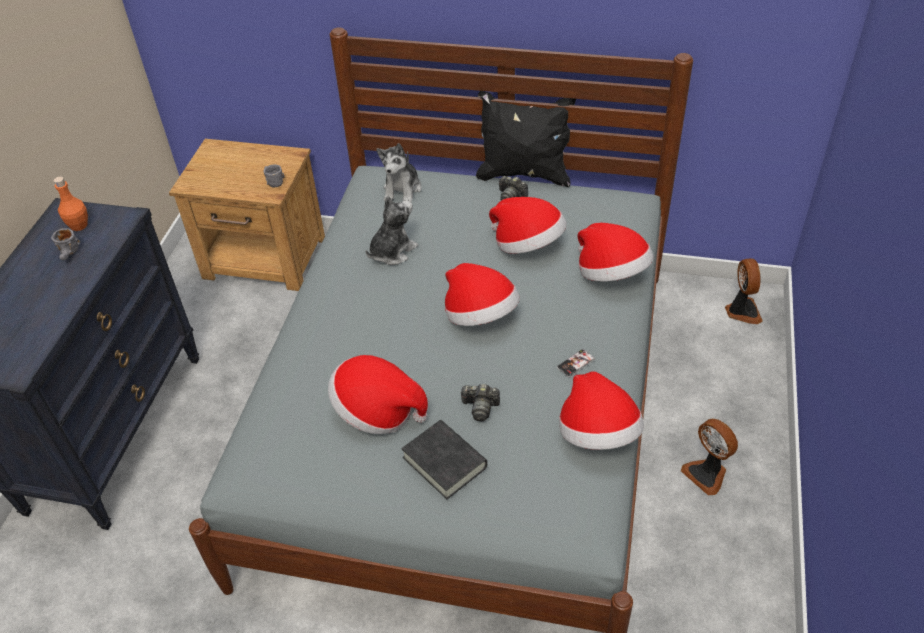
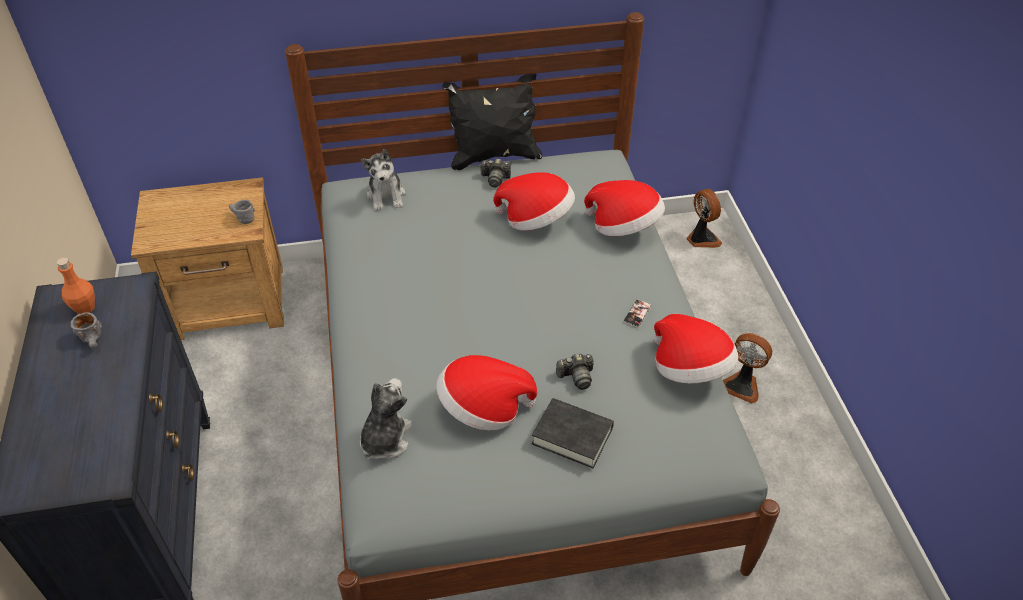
camera: 25 degrees left, 0 degrees up
(392, 251) = (411, 257): plush toy -> plush toy (385, 439)
(480, 316) = (529, 295): hat -> none

